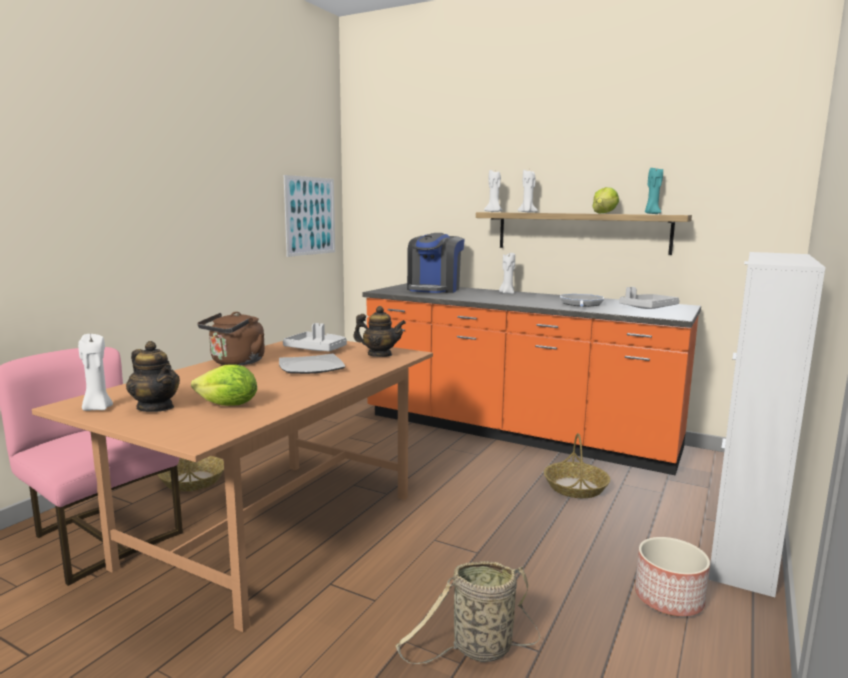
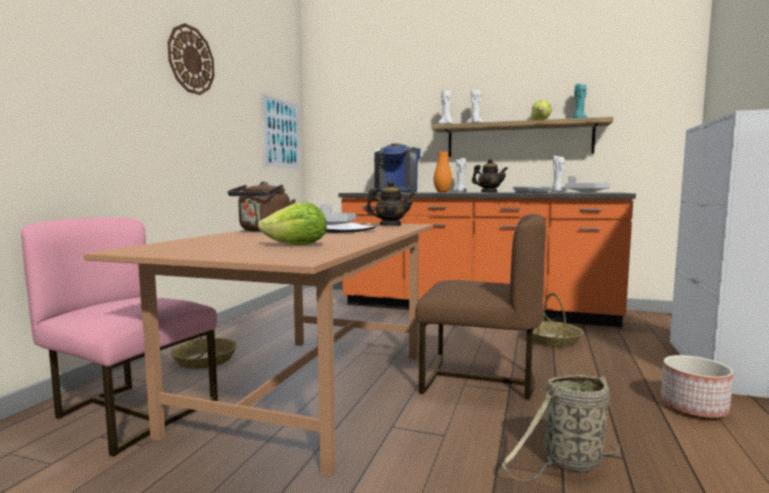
camera: 10 degrees left, 5 degrees down
(97, 408) = (159, 250): white candle -> white candle (557, 192)
(156, 407) = (223, 248): teapot -> teapot (489, 192)
(190, 157) = (191, 60): none -> wall clock
(454, 534) = (478, 379): none -> brown chair
(478, 297) = (442, 192): none -> orange vase

